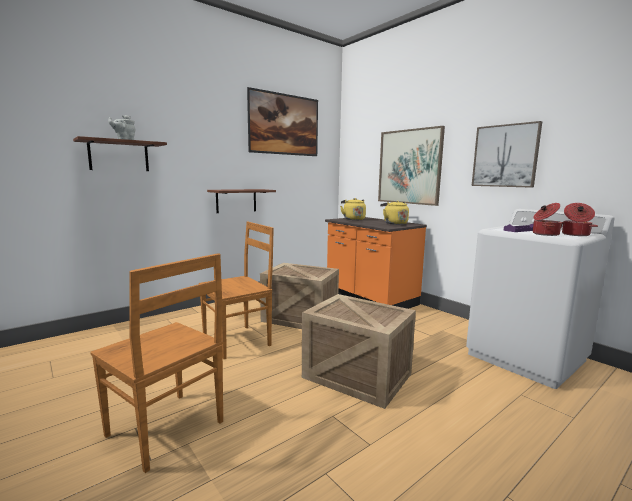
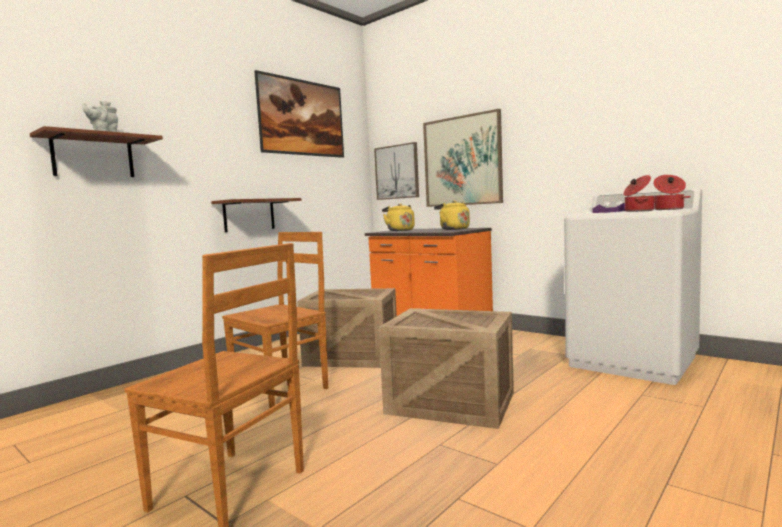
camera: 10 degrees left, 5 degrees down
(505, 156) = (575, 137): picture -> picture (397, 172)

